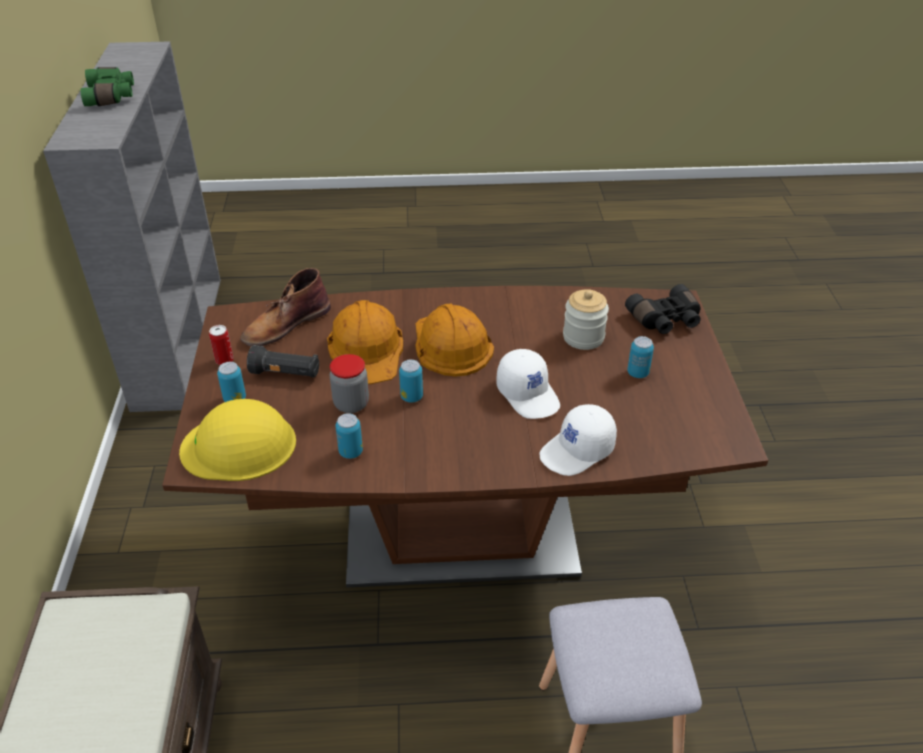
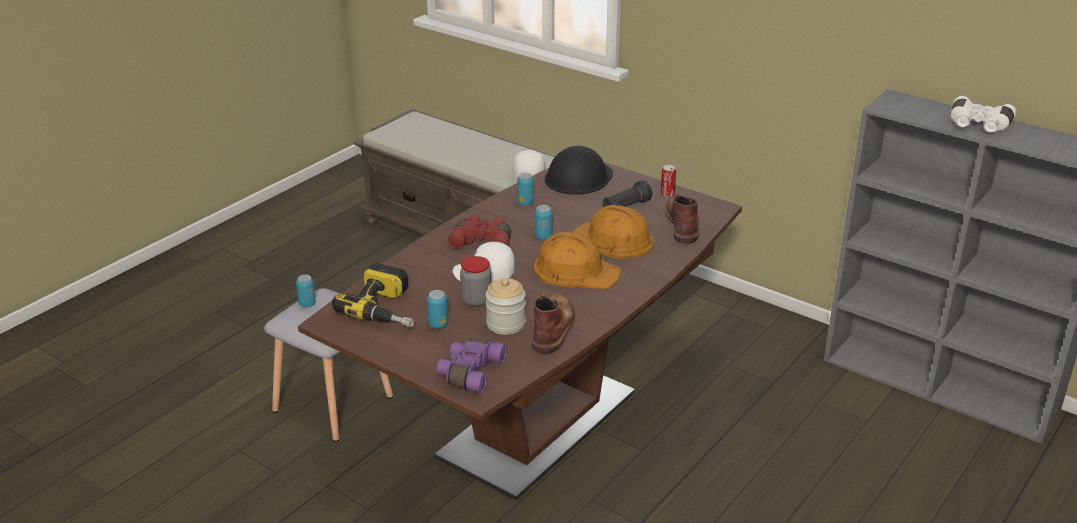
camera: 130 degrees right, 10 degrees down
(111, 96) = (978, 125): green binoculars -> white binoculars
(235, 399) = (623, 187): can -> can (307, 304)
(239, 446) = (578, 177): yellow hard hat -> black hard hat
(351, 404) = (566, 216): jar -> jar (476, 300)
(471, 433) = (483, 241): none -> red binoculars
(552, 312) = (553, 327): none -> brown boot
(577, 451) = (414, 266): white cap -> white cap (529, 172)
(662, 419) = (387, 308): none -> power drill
(666, 320) = (469, 372): black binoculars -> purple binoculars

